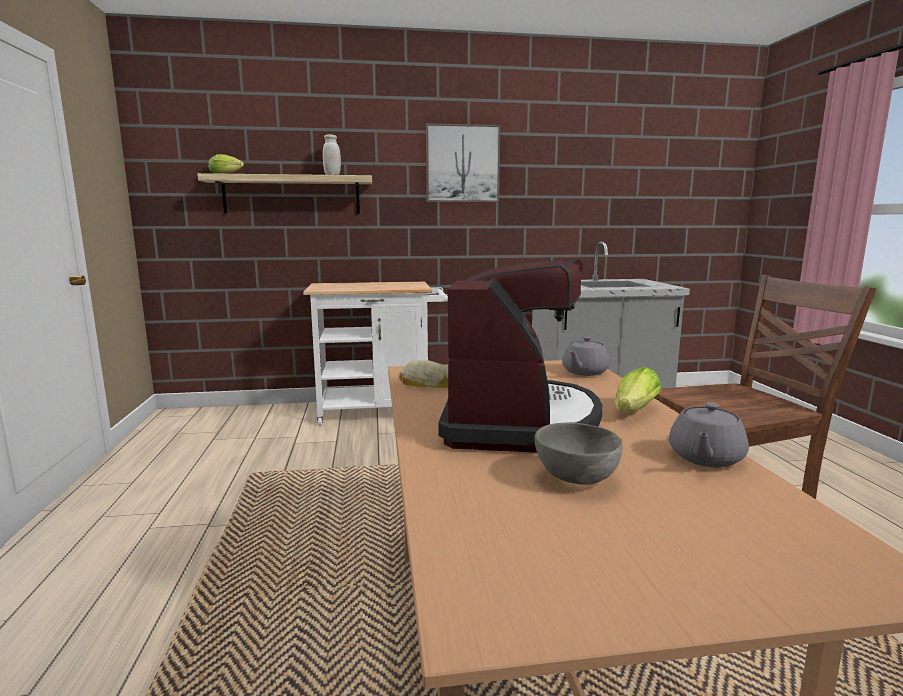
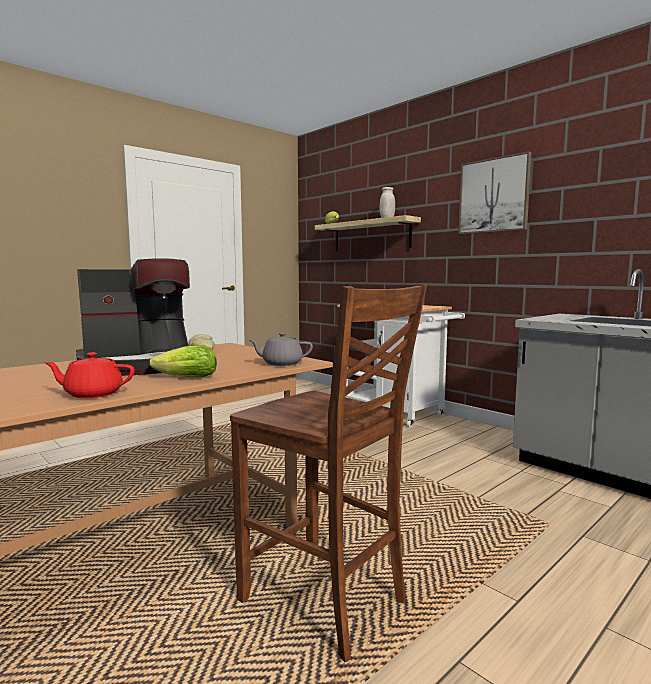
camera: 55 degrees right, 5 degrees down
(577, 479) = (43, 380): grey bowl -> none
(705, 458) = (92, 394): grey teapot -> red teapot

